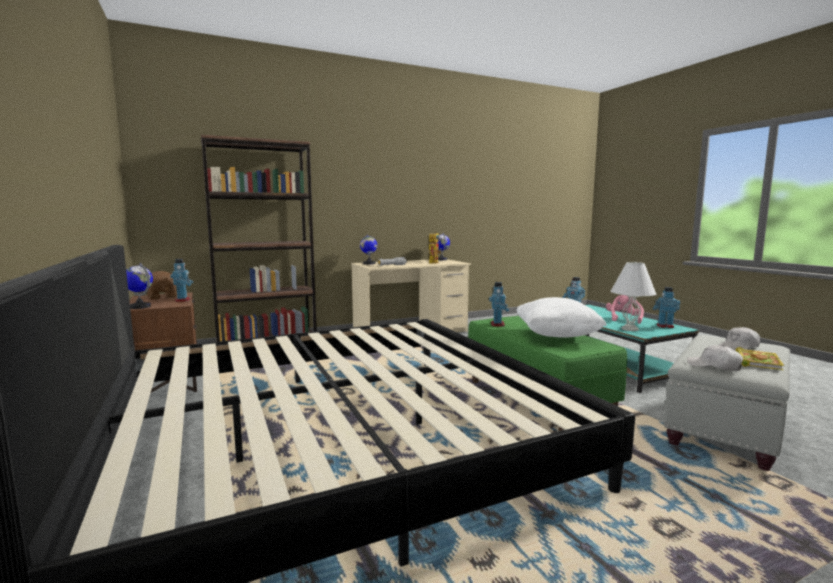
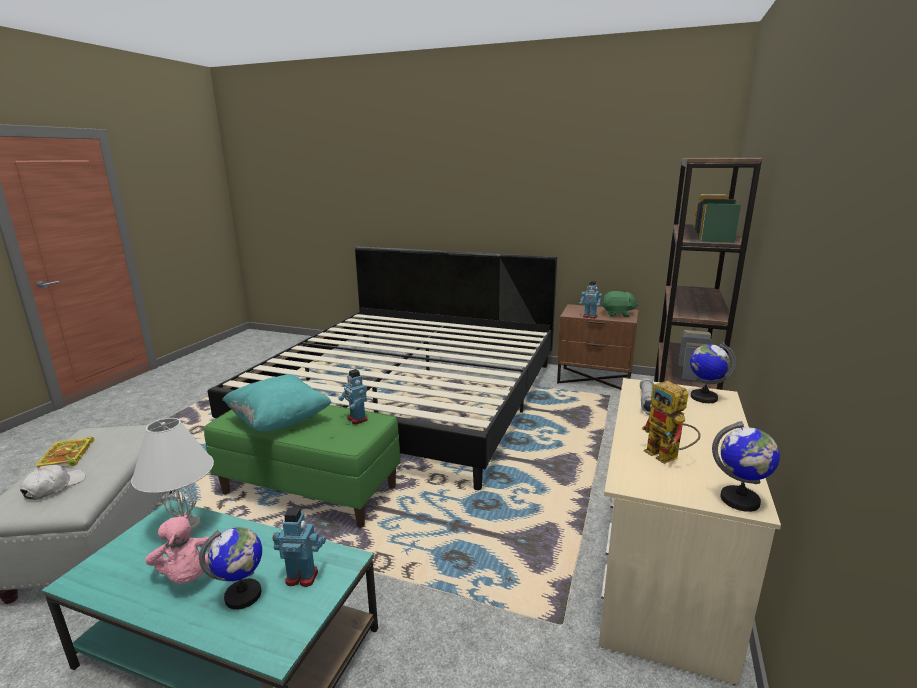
camera: 135 degrees right, 10 degrees up
(140, 307) = (576, 307): globe -> globe (243, 596)
(162, 297) = (617, 314): brown plush toy -> green plush toy
(556, 336) = (279, 421): white pillow -> turquoise pillow
(665, 326) = (110, 574): toy robot -> none
(714, 366) = (124, 432): white cap -> none

